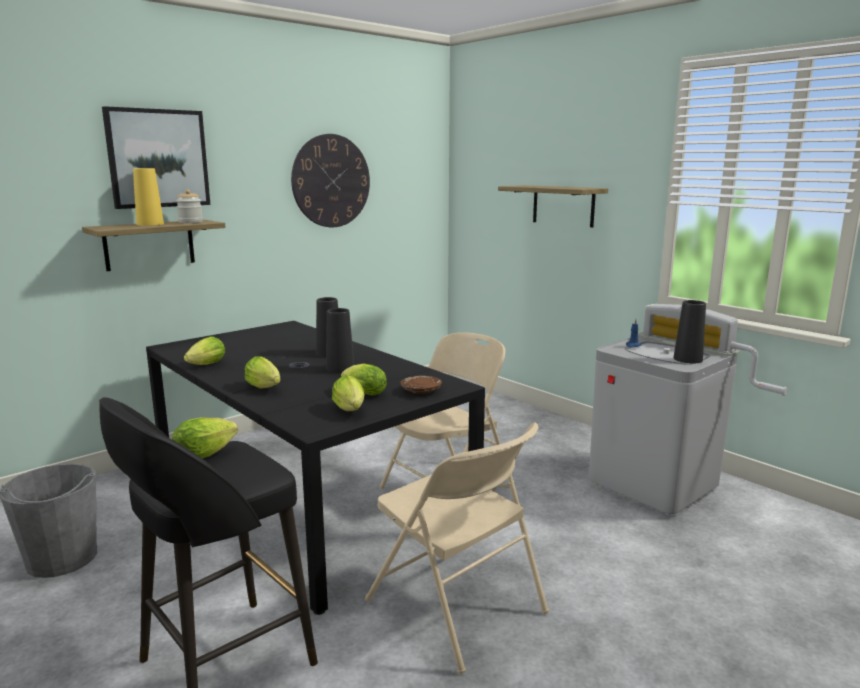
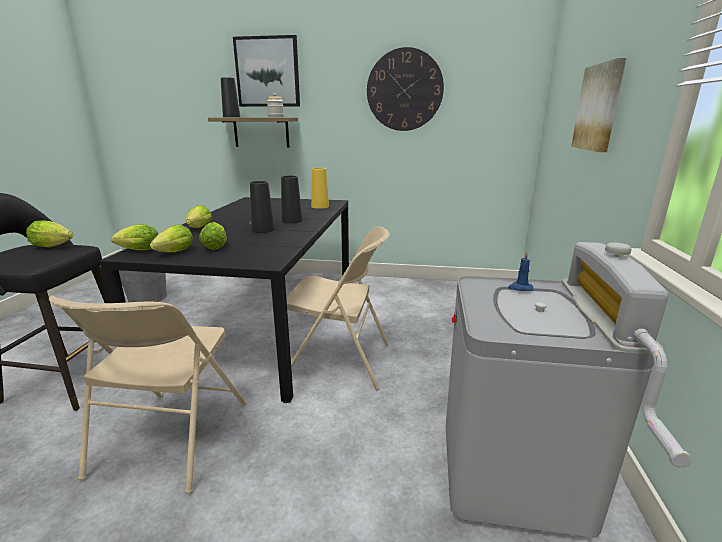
camera: 50 degrees right, 5 degrees up
(150, 224) = (252, 117): yellow vase -> yellow vase (320, 206)
(205, 365) = (225, 211): lettuce -> lettuce (137, 250)
(421, 391) = (241, 257): brown plate -> none
(563, 205) = (599, 107): shelf -> picture
(688, 359) = (536, 326): black vase -> black vase (231, 117)

